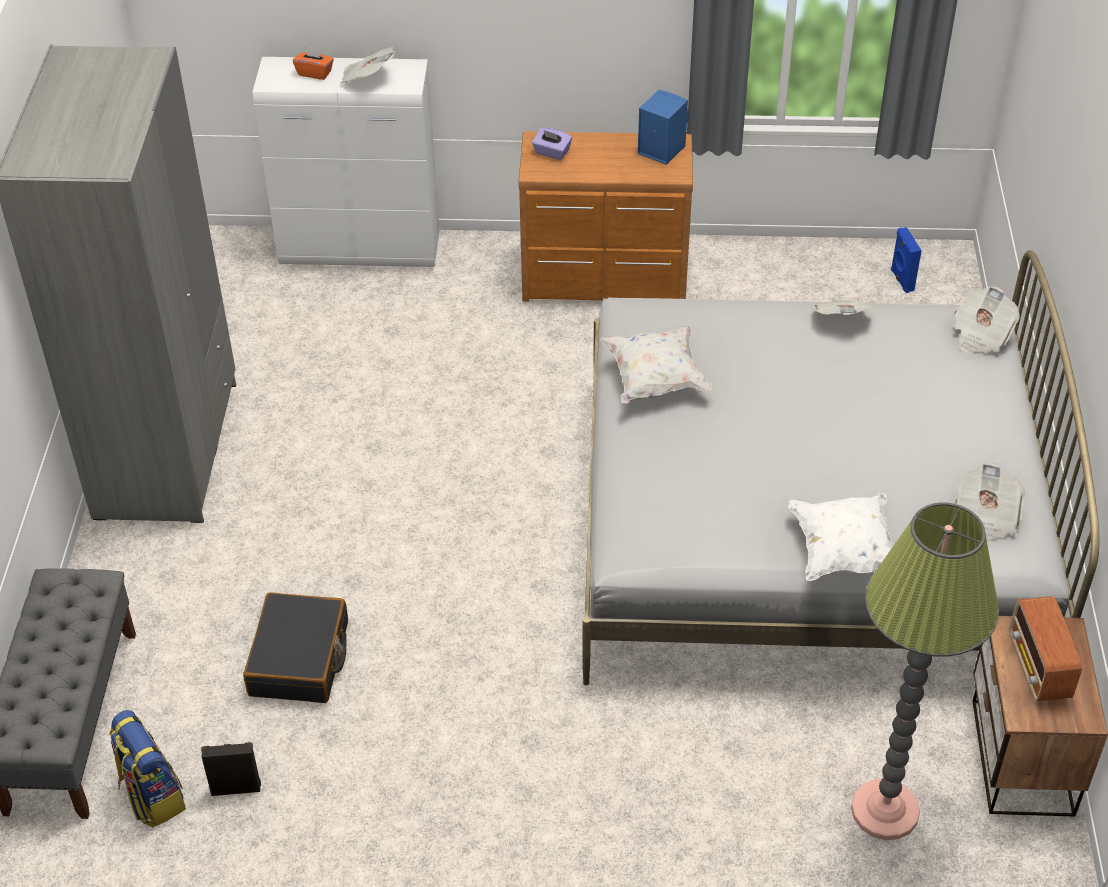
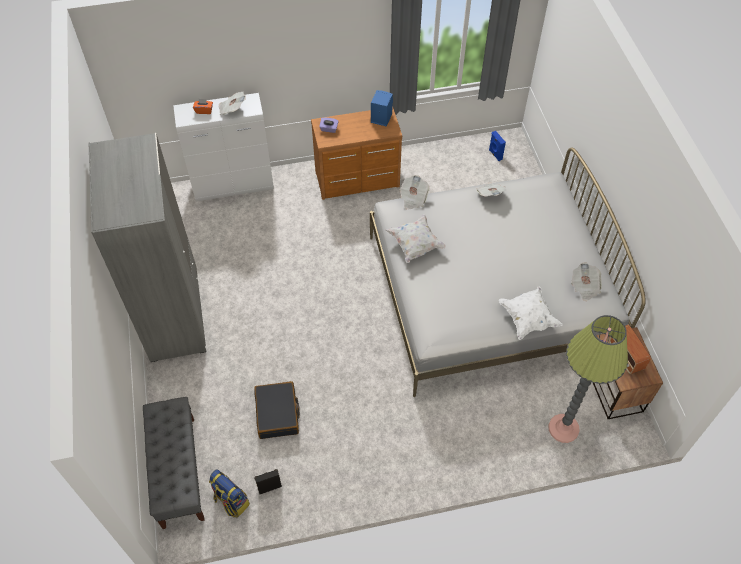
camera: 15 degrees left, 10 degrees up
(981, 335) = (555, 191): newspaper -> newspaper (413, 198)

